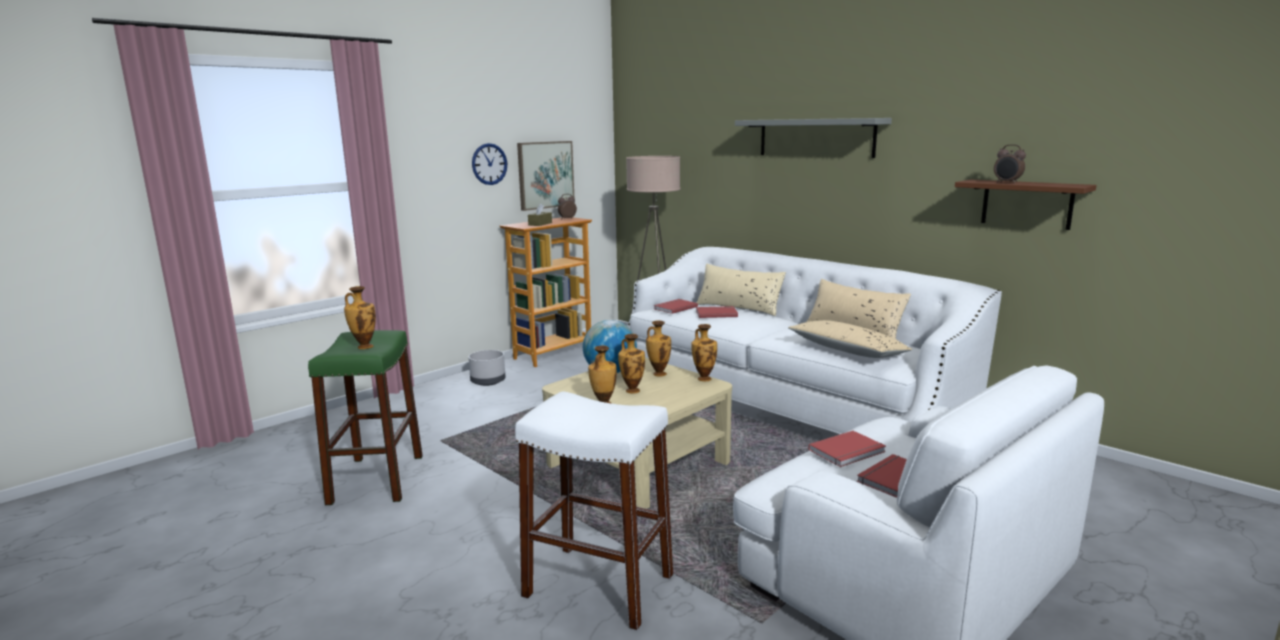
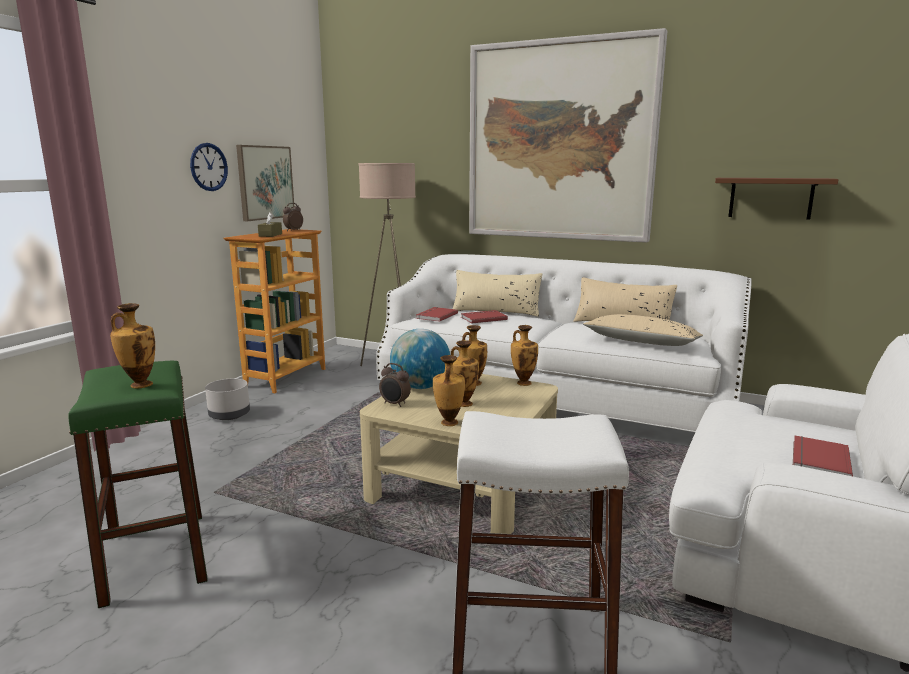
camera: 20 degrees left, 0 degrees up
(815, 137) = (560, 142): grey shelf -> picture
(848, 451) = (746, 439): red book -> none
(1007, 183) = (762, 177): alarm clock -> alarm clock (395, 404)

